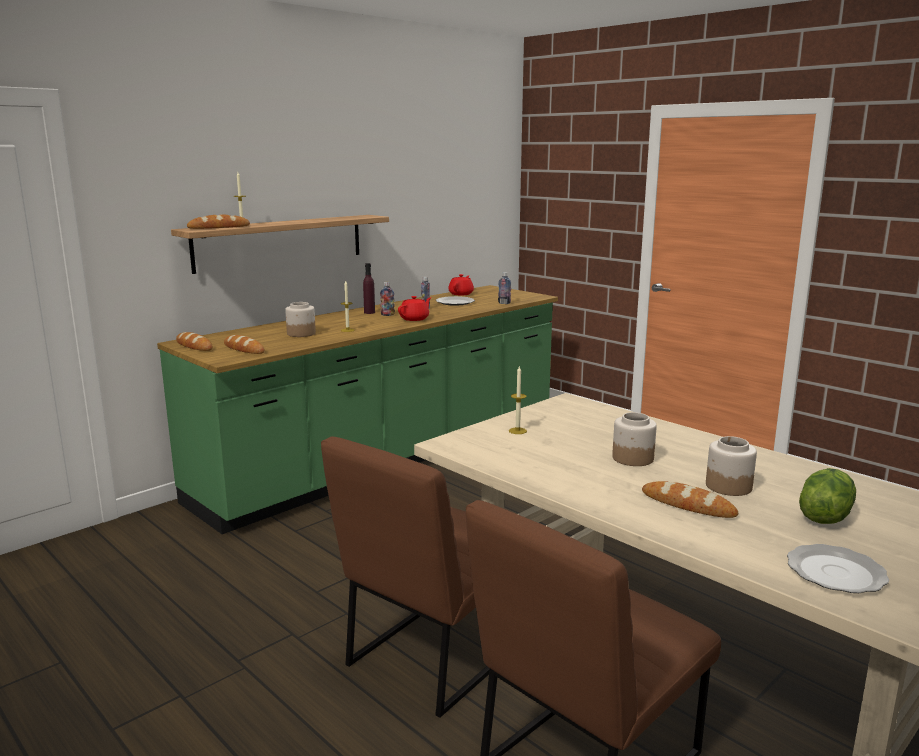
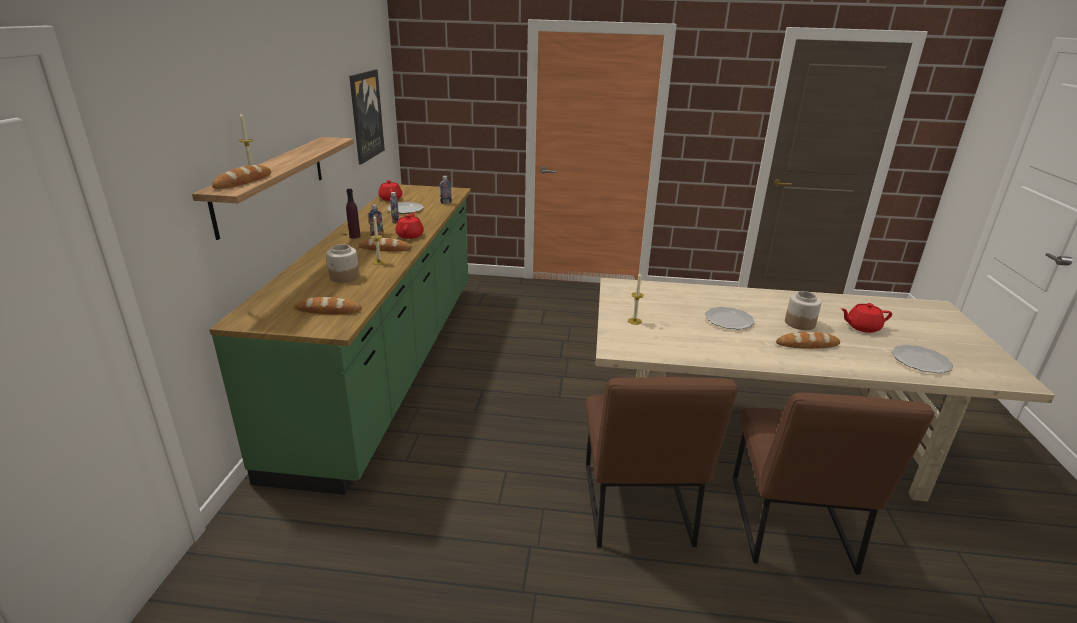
camera: 40 degrees left, 10 degrees up
(194, 346) = (265, 321): bread -> bread (385, 248)
(454, 206) = (366, 115): none -> picture
(632, 458) = (728, 320): jar -> plate
(824, 516) = (862, 327): lettuce -> red teapot

